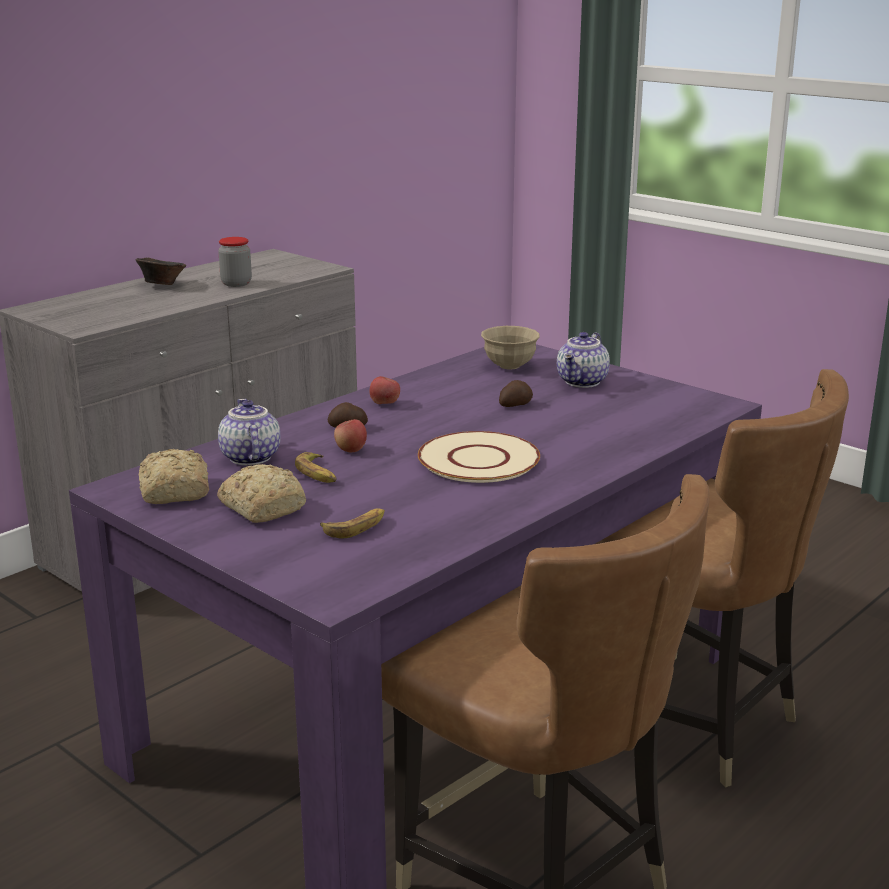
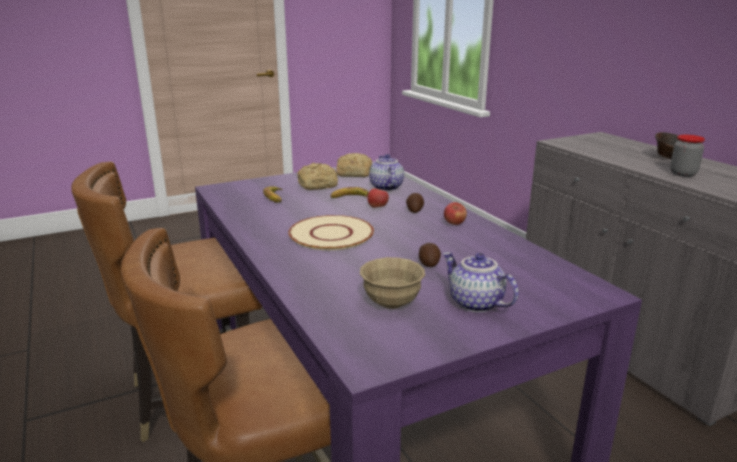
camera: 110 degrees right, 0 degrees up
(249, 457) = (385, 187): teapot -> teapot turned 105 degrees counterclockwise
(509, 366) = (535, 279): beige bowl -> beige bowl (391, 303)

